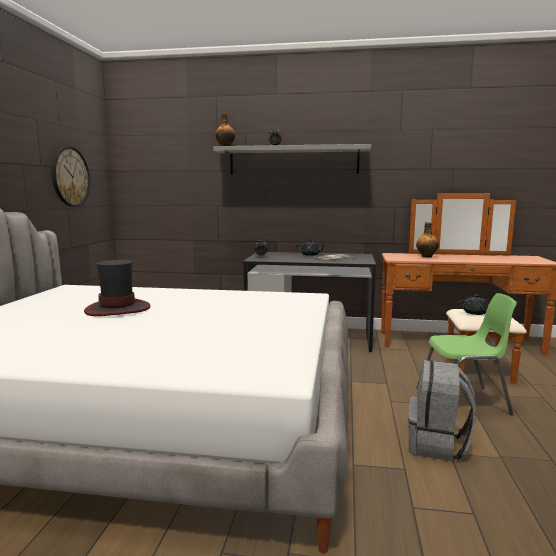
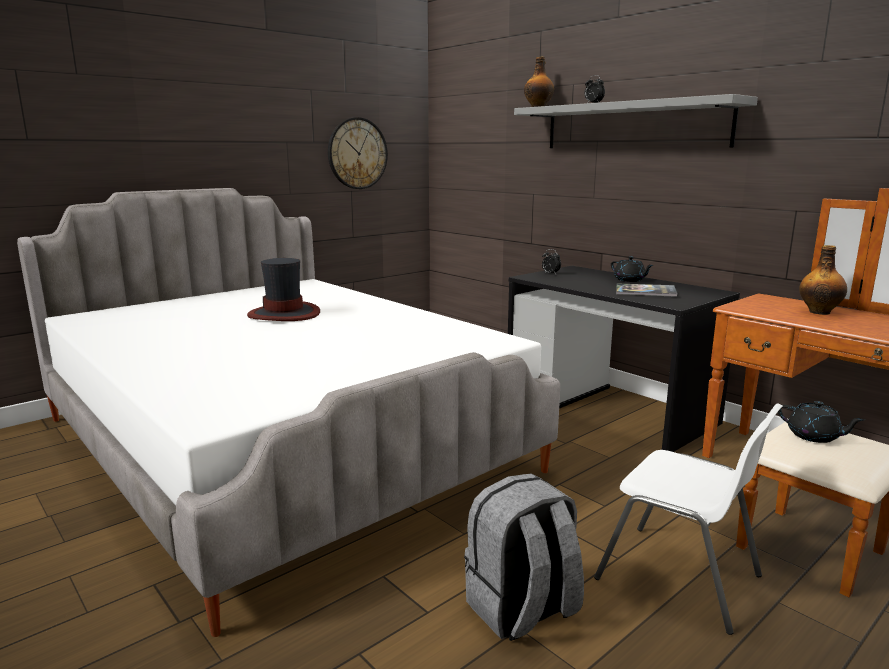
camera: 40 degrees right, 5 degrees up
(463, 401) = (681, 578): green chair -> white chair

